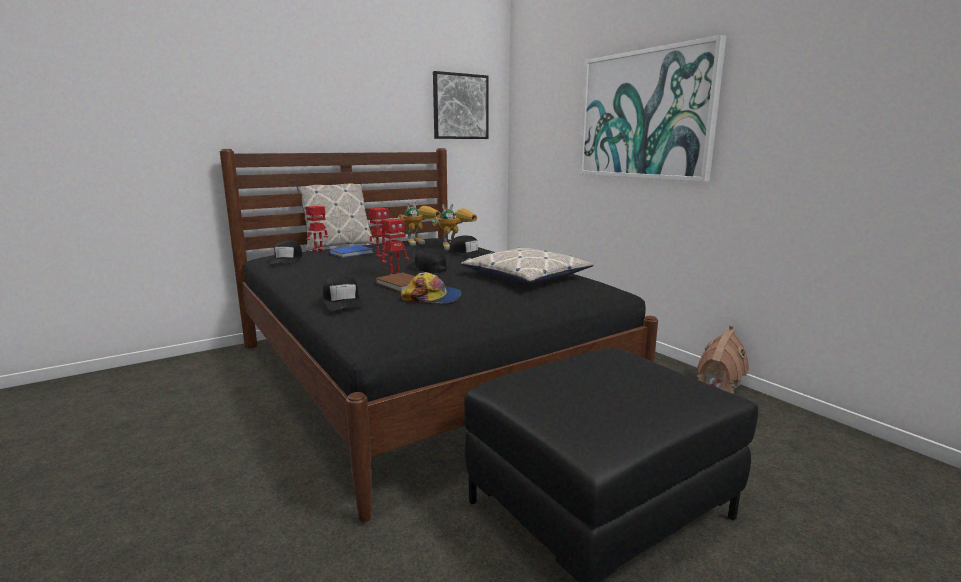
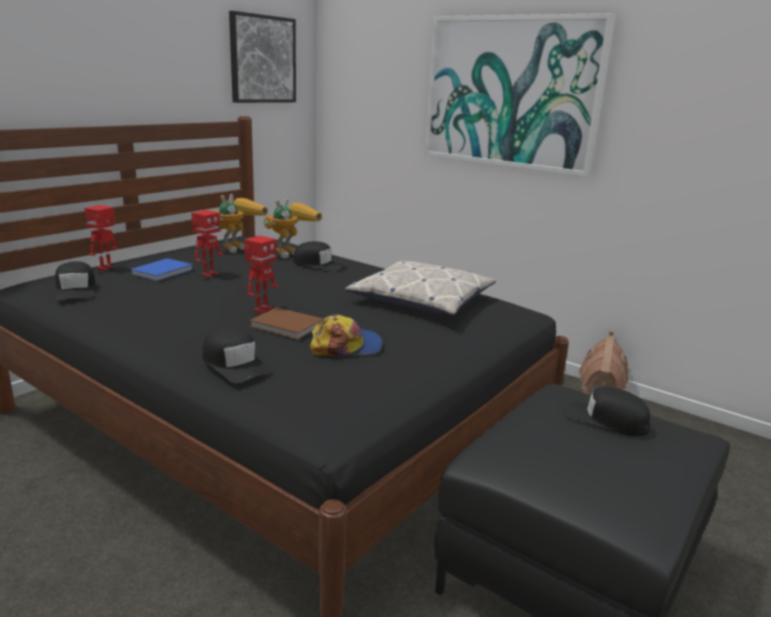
camera: 20 degrees left, 5 degrees up
(337, 245) = (121, 256): pillow -> none
(426, 268) = (291, 294): black cap -> black cap (606, 420)

